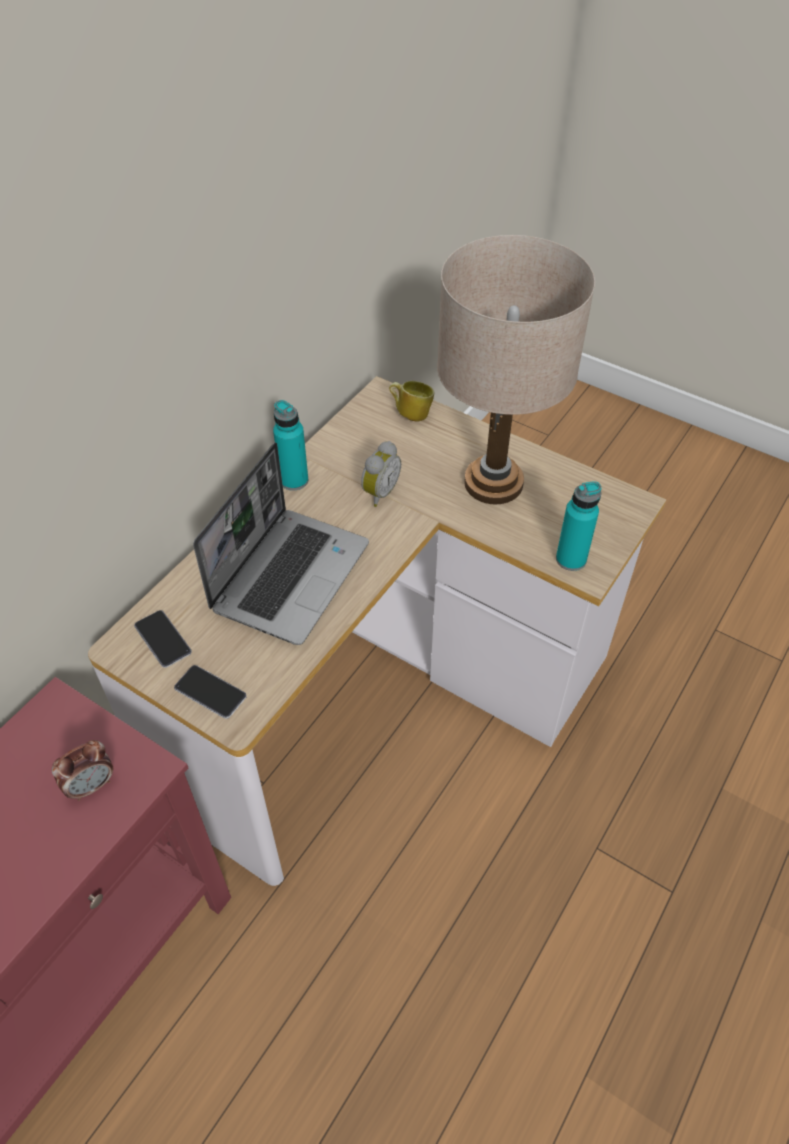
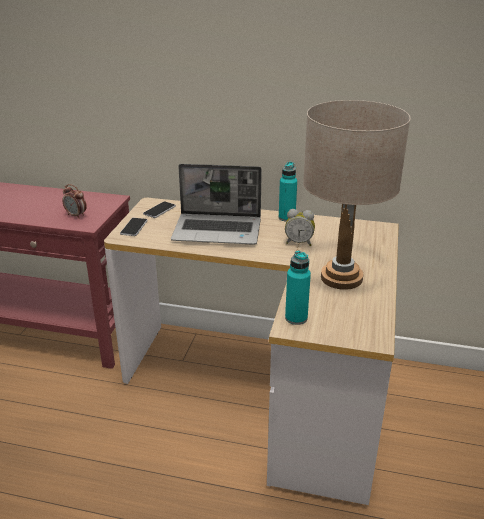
camera: 70 degrees right, 20 degrees down
(411, 413) = (376, 239): mug -> none

